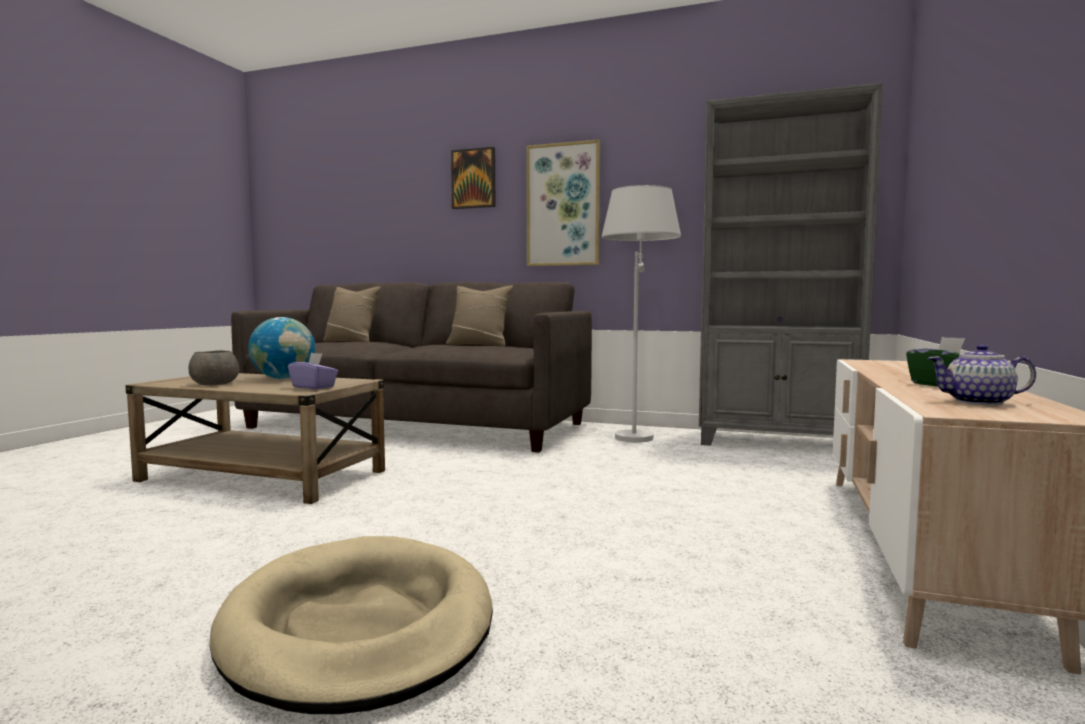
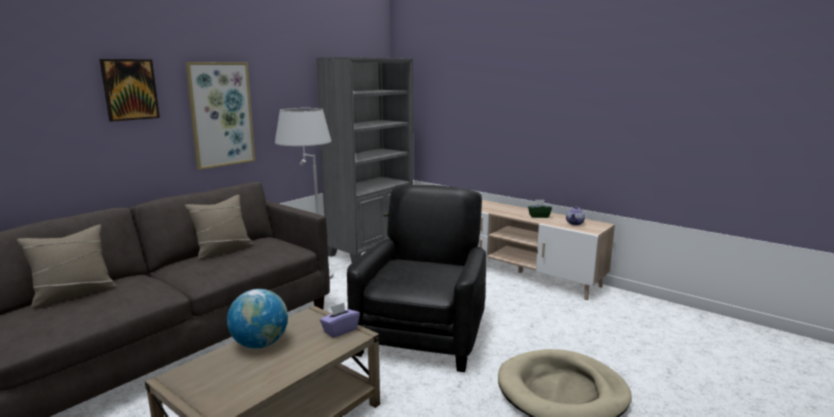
camera: 70 degrees left, 10 degrees up
(214, 384) = (267, 376): grey bowl -> none
(512, 502) = (422, 335): none -> black armchair

